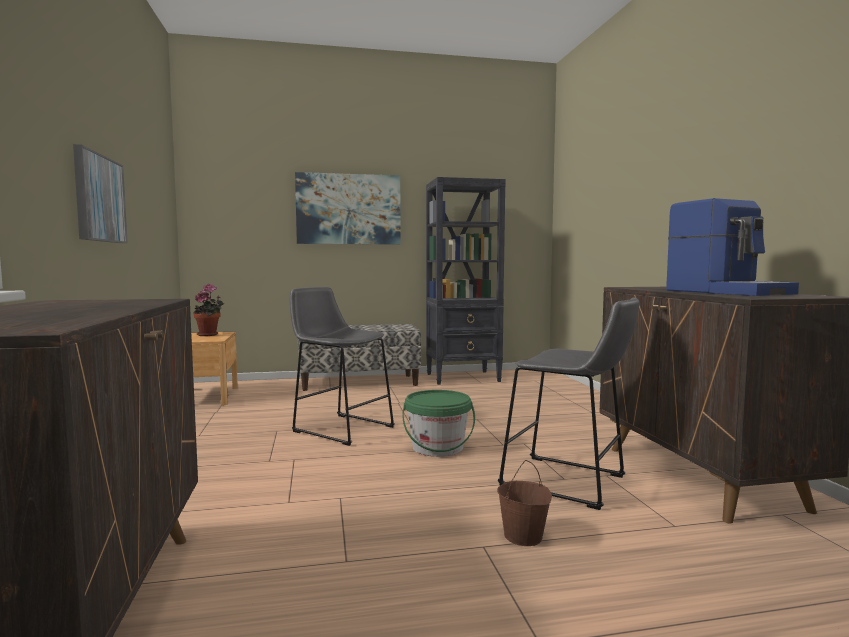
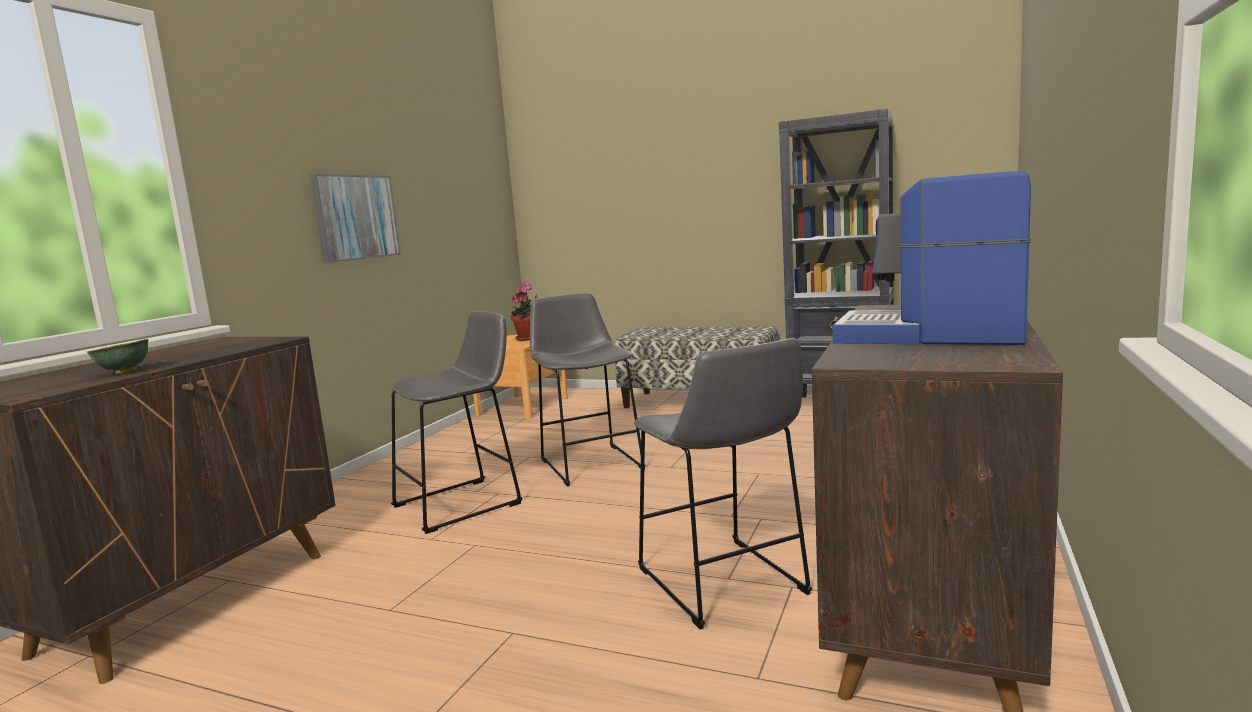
camera: 35 degrees right, 5 degrees up
(85, 315) = (124, 372): none -> green bowl
(273, 471) = (464, 503): none -> grey stool
(348, 209) = (692, 175): picture -> none
(438, 448) = (650, 506): green bucket -> none
(523, 537) = (565, 635): brown bucket -> none
(727, 292) = (930, 335): coffee machine -> coffee machine turned 105 degrees clockwise

